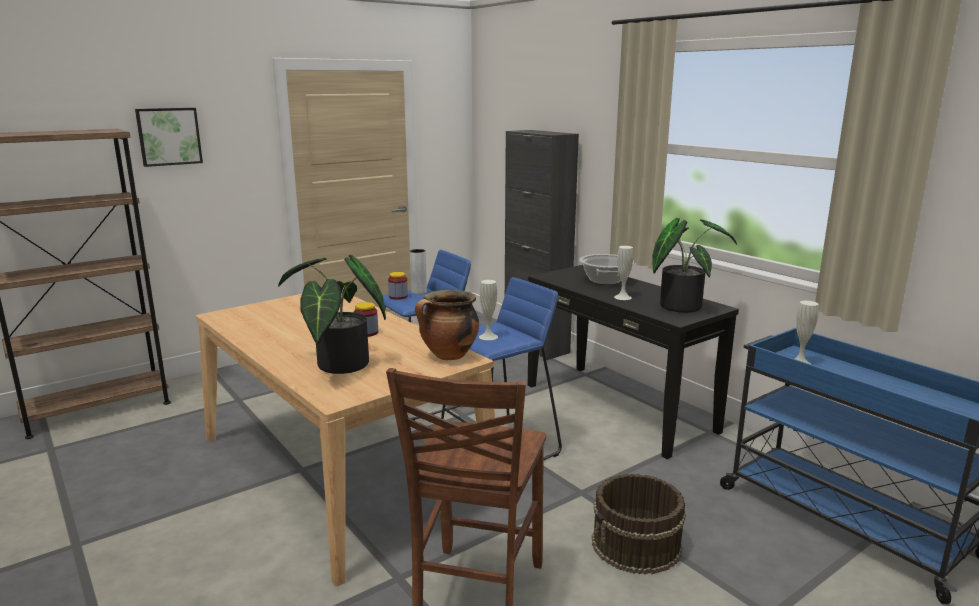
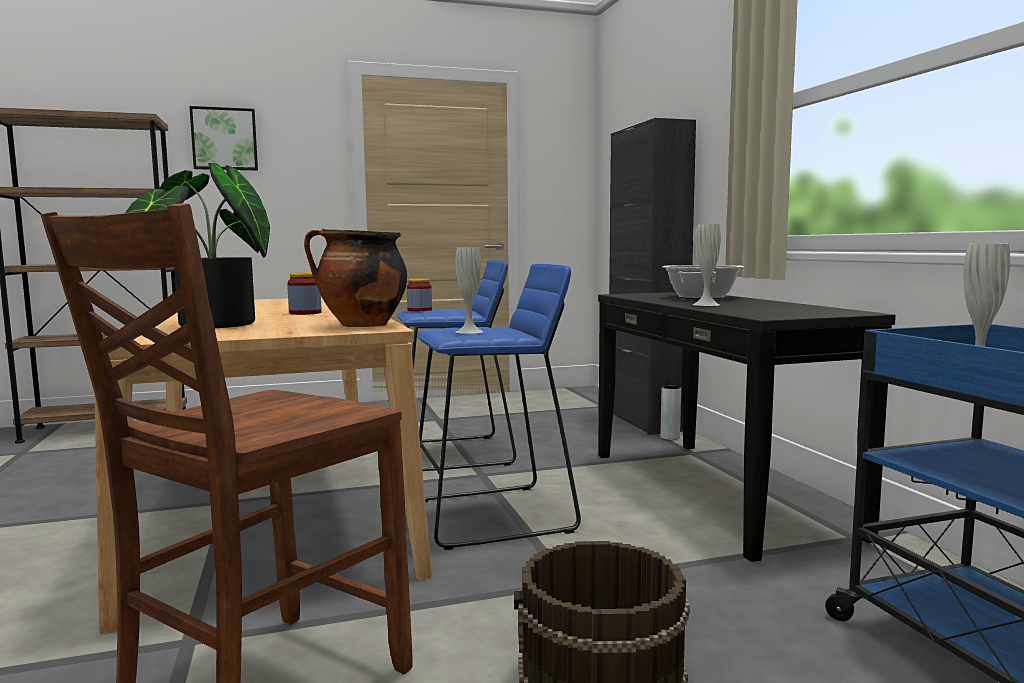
camera: 20 degrees right, 10 degrees down
(419, 292) = (451, 309): grey vase -> grey vase (670, 437)
(680, 305) = (792, 310): potted plant -> none

